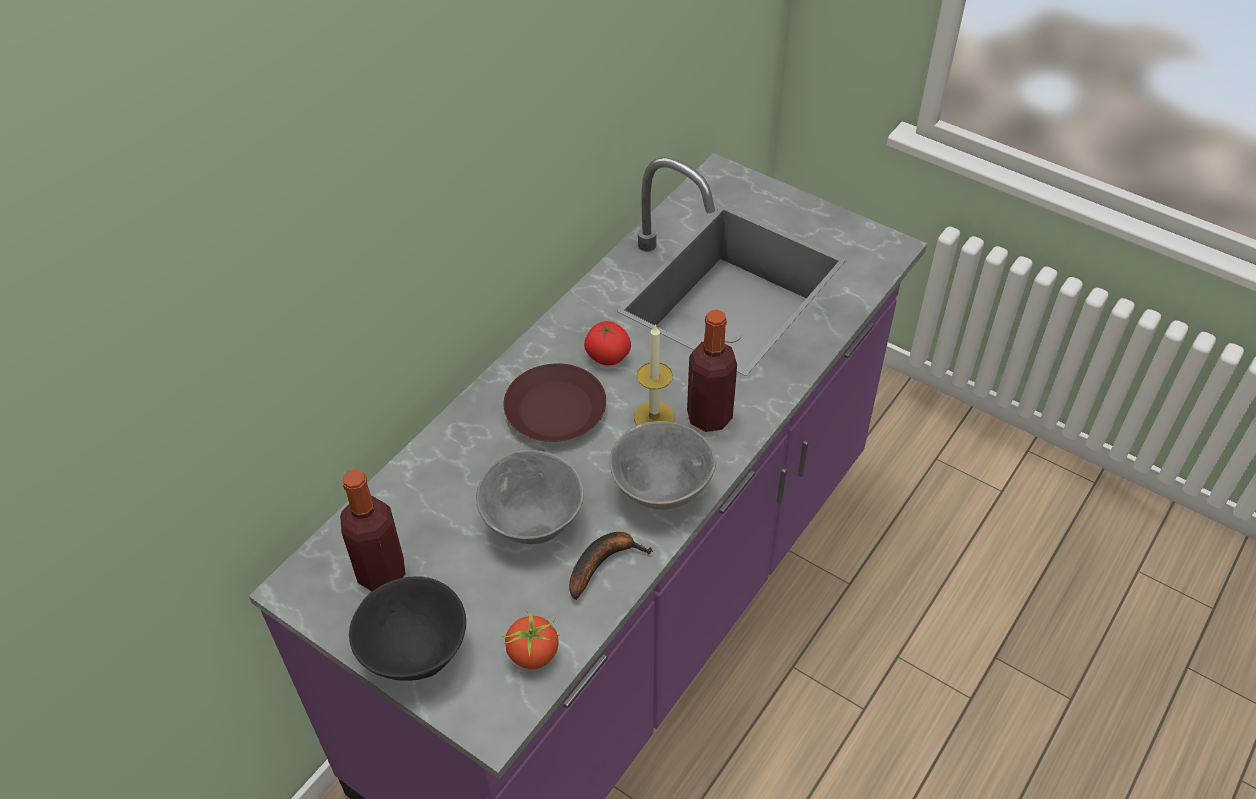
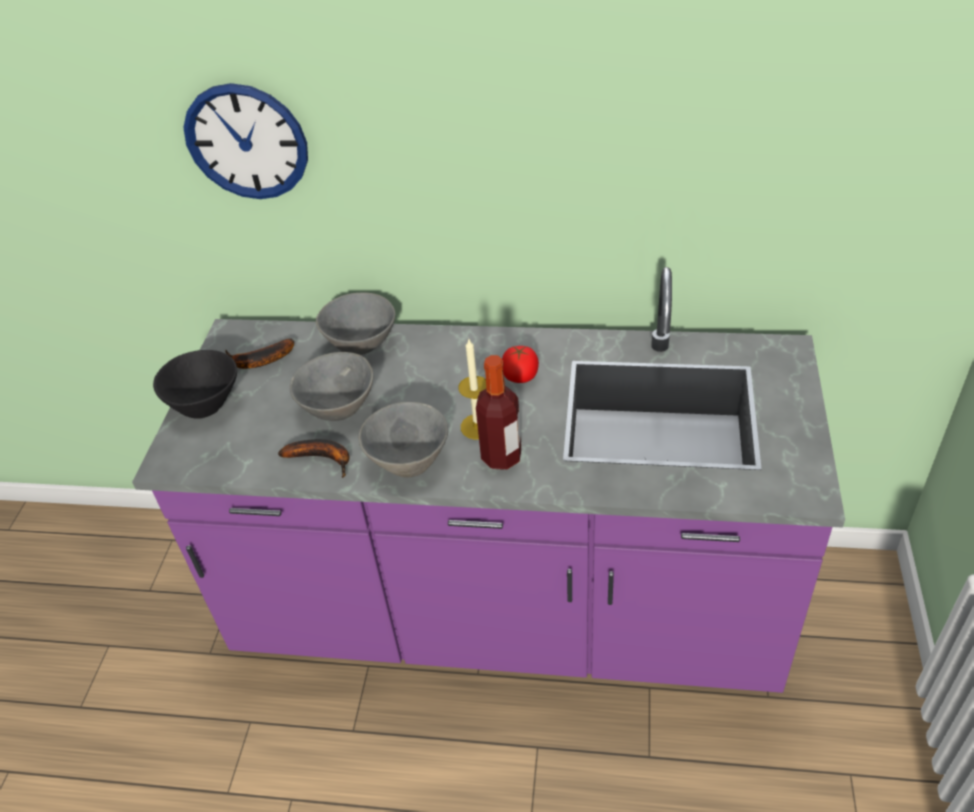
camera: 65 degrees right, 5 degrees down
(254, 324) = (246, 142): none -> wall clock
(381, 573) = (258, 361): bottle -> banana
(443, 464) = (362, 345): none -> grey bowl
(534, 653) = (229, 457): tomato -> none
(556, 409) = (448, 374): brown plate -> none

